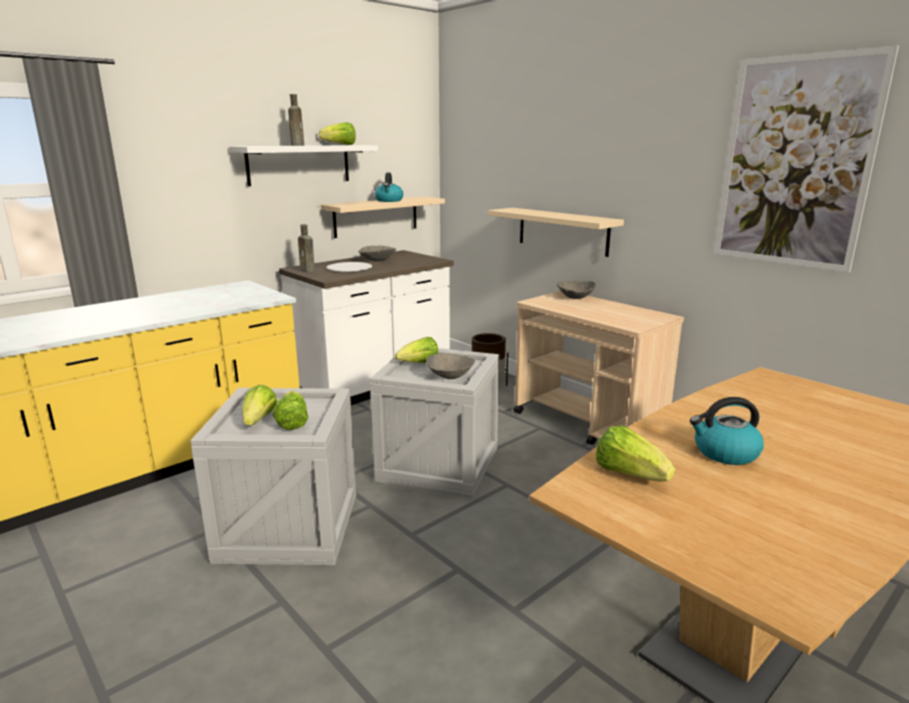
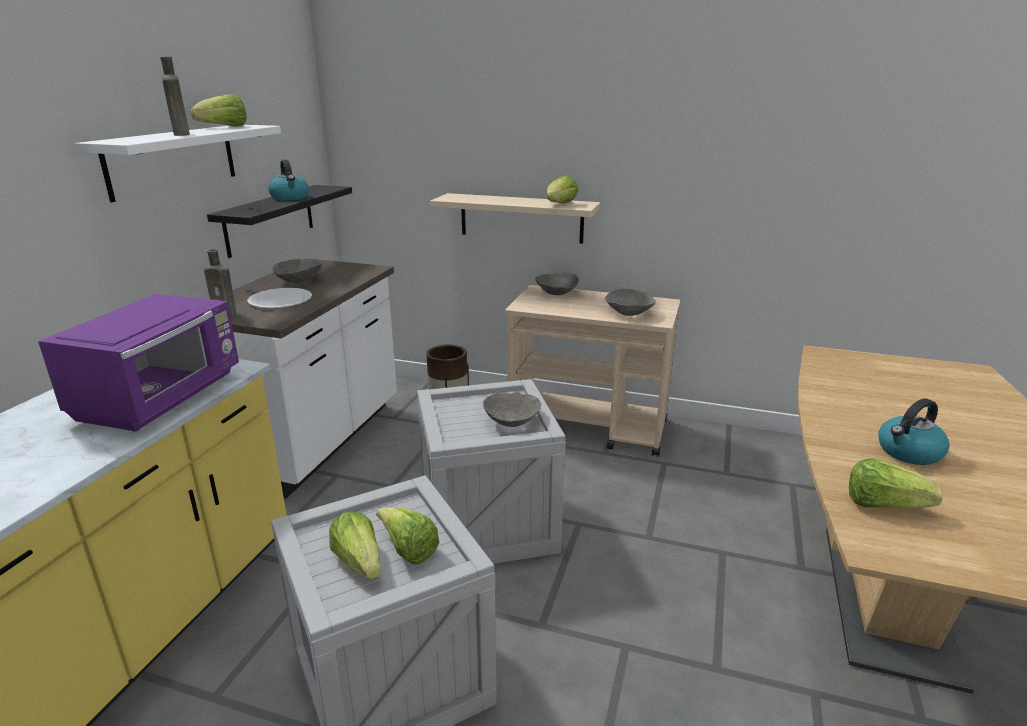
camera: 30 degrees left, 5 degrees up
(218, 303) = (162, 397): none -> purple microwave
(376, 216) = (270, 219): beige shelf -> black shelf
(419, 364) = (456, 414): lettuce -> lettuce (560, 204)
(616, 318) = (629, 313): none -> grey bowl
(795, 163) = (788, 140): picture -> none

